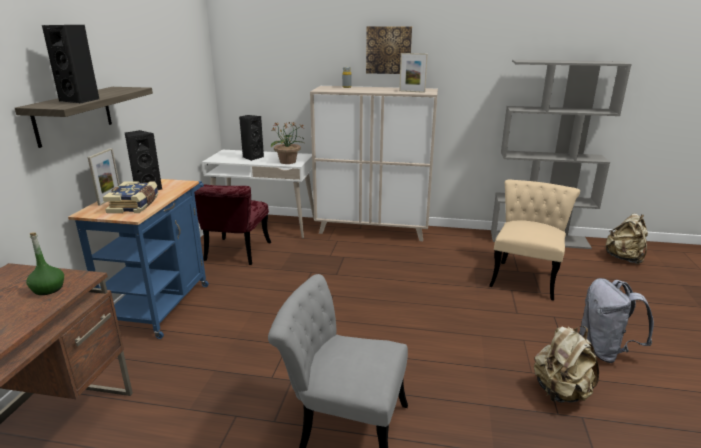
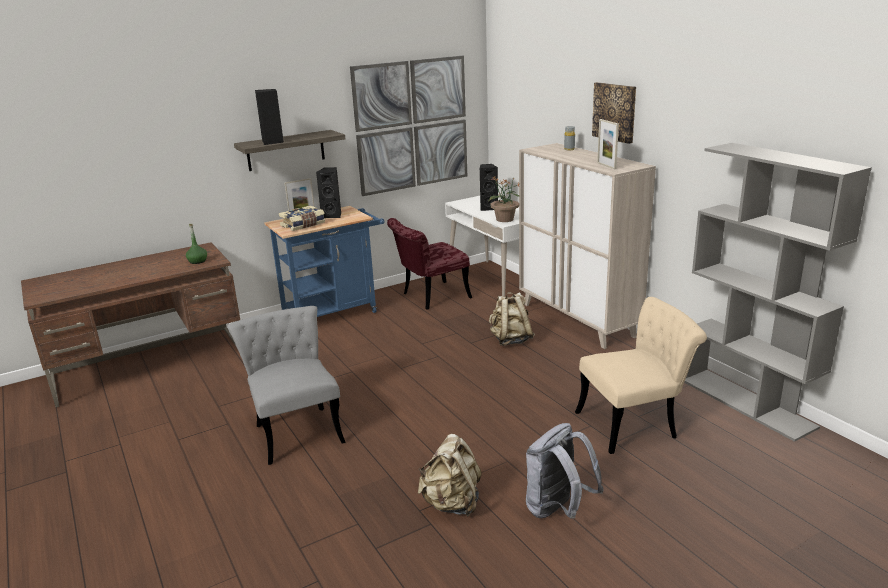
camera: 50 degrees right, 0 degrees up
(171, 81) = (412, 125): none -> picture
(624, 258) = (816, 470): beige backpack -> beige backpack (510, 340)

